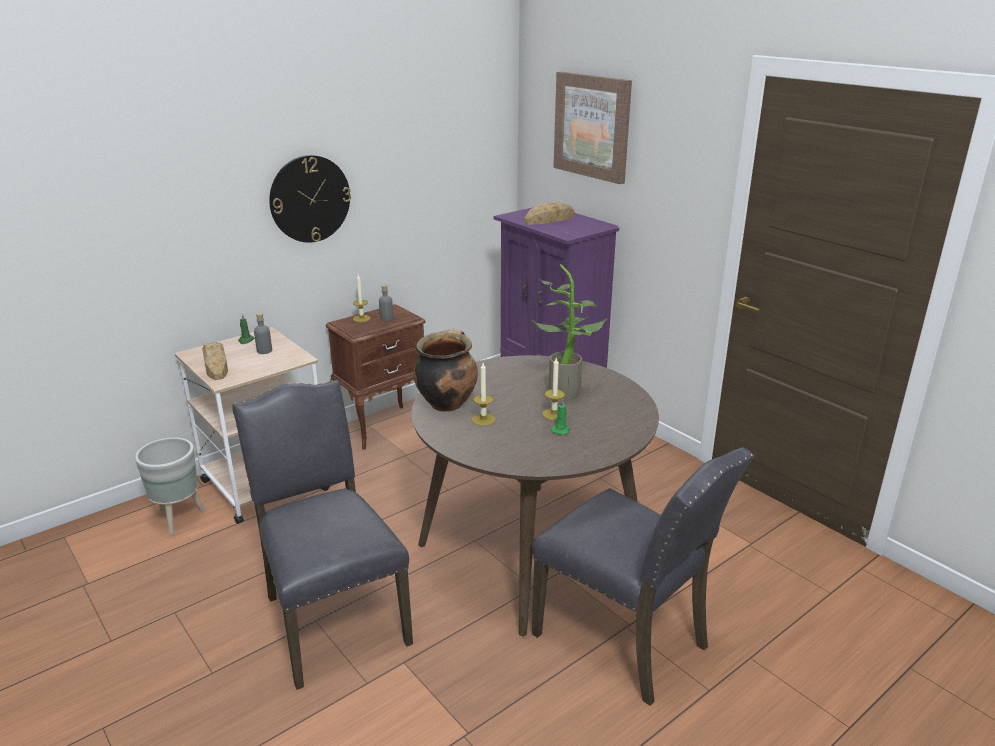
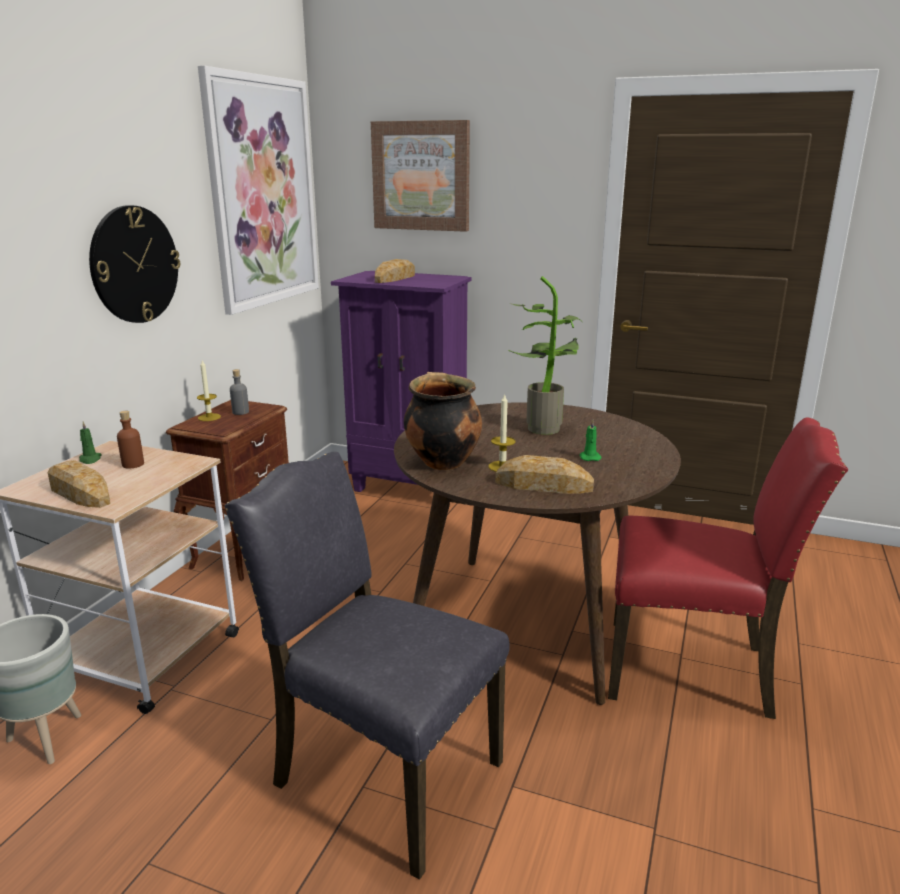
camera: 30 degrees left, 5 degrees down
(264, 351) = (133, 464): grey bottle -> brown bottle
(451, 134) = (263, 193): none -> picture
(490, 444) = (543, 485): none -> bread
(554, 414) = (562, 447): candle -> none
(625, 640) = (692, 669): grey chair -> red chair

